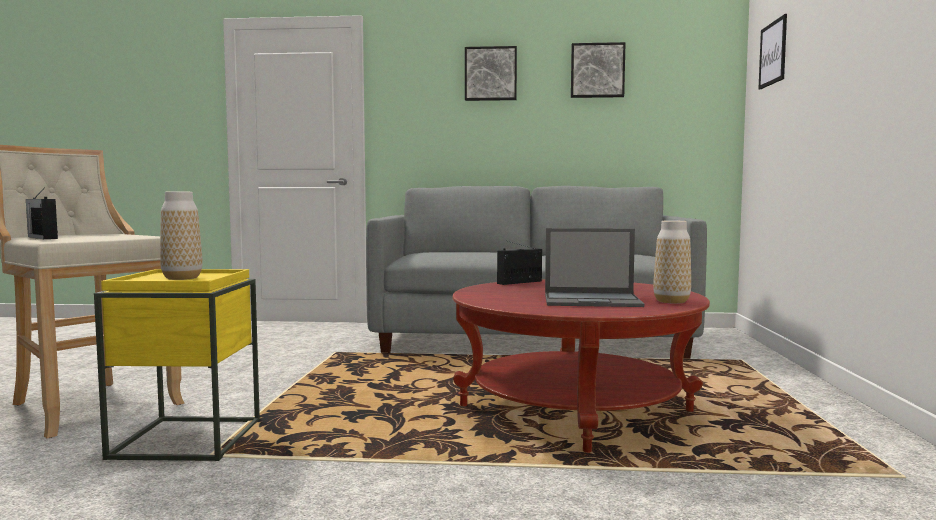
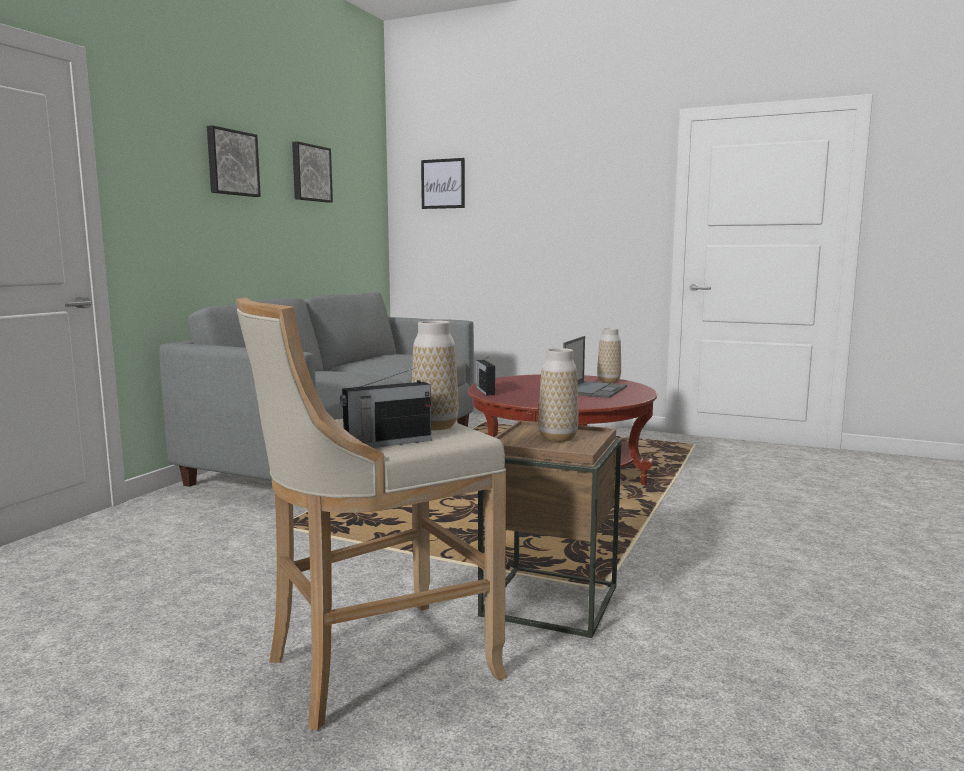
camera: 70 degrees left, 5 degrees up
(90, 238) = (435, 426): none -> vase
(188, 438) = (549, 600): yellow side table -> brown side table

